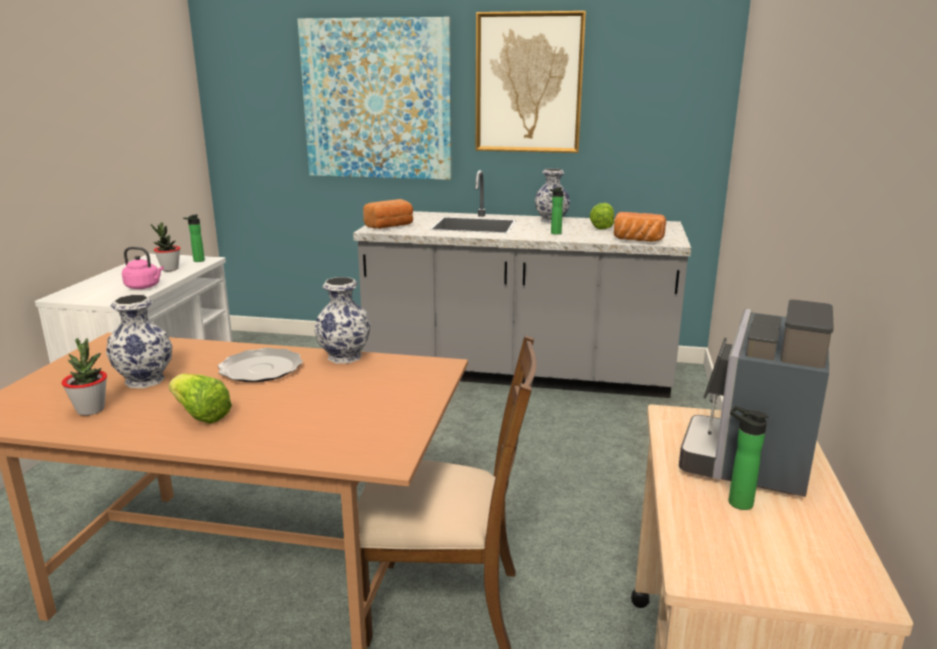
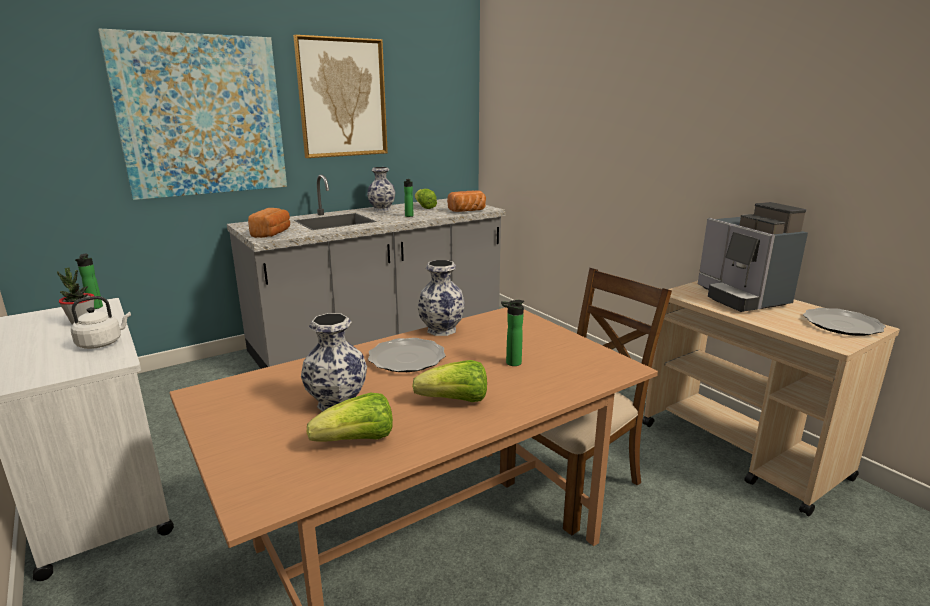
camera: 45 degrees left, 0 degrees up
(91, 410) = (357, 441): potted plant -> lettuce
(144, 287) = (102, 343): pink kettle -> white kettle
(736, 502) = (779, 315): bottle -> bottle (511, 363)
(806, 562) = (842, 325): none -> plate

